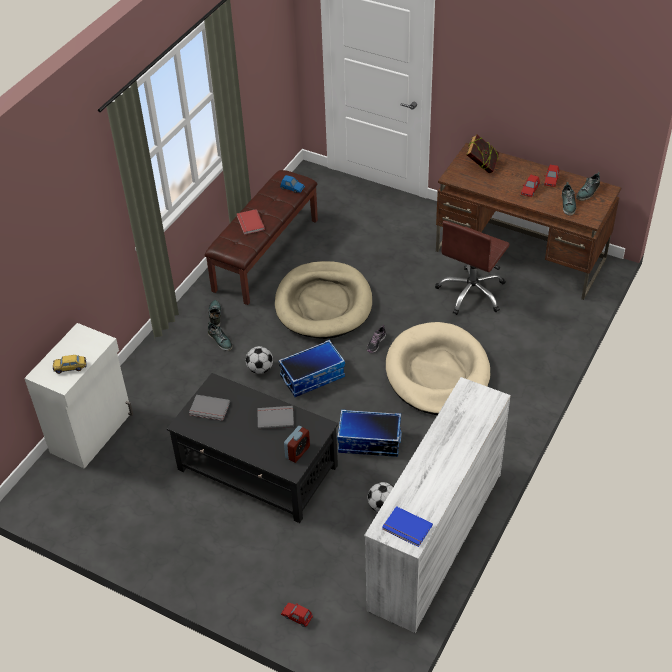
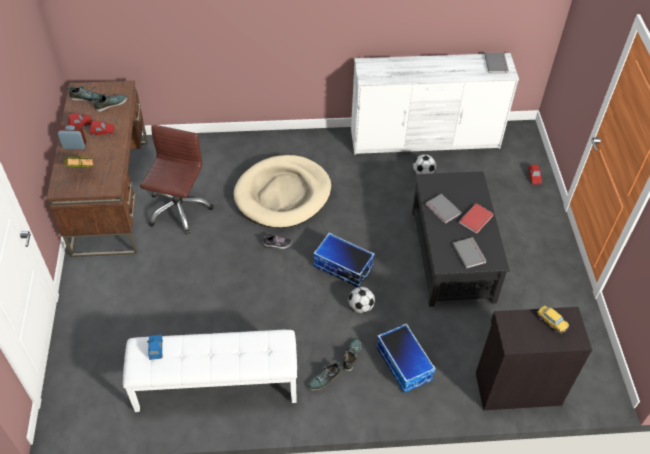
camera: 125 degrees left, 5 degrees up
(93, 432) = (516, 387): white cabinet -> black cabinet
(249, 223) = (233, 355): red book -> red book (477, 219)
(265, 254) = (216, 386): brown bench -> white bench
(297, 452) = (459, 182): alarm clock -> alarm clock (74, 145)
(323, 303) = (255, 302): beige dog bed -> none
(369, 442) = (378, 204): storage box -> storage box (404, 364)
(406, 528) = (497, 64): blue book -> grey book
(471, 293) = (179, 209): brown office chair -> brown office chair turned 75 degrees counterclockwise

